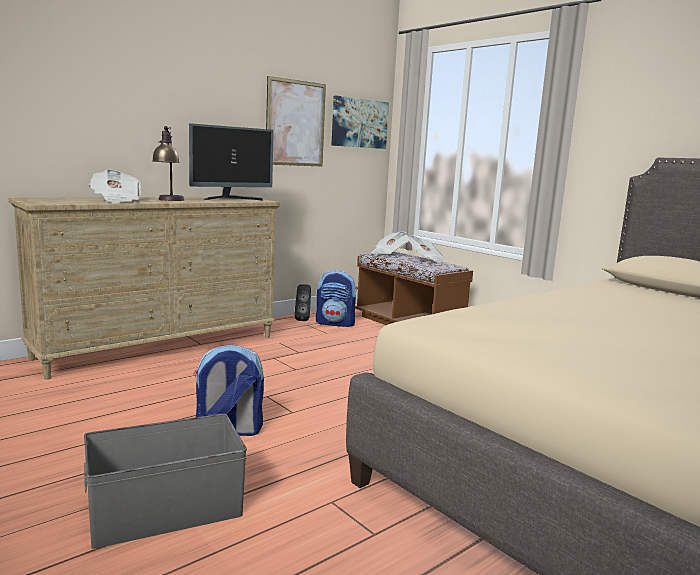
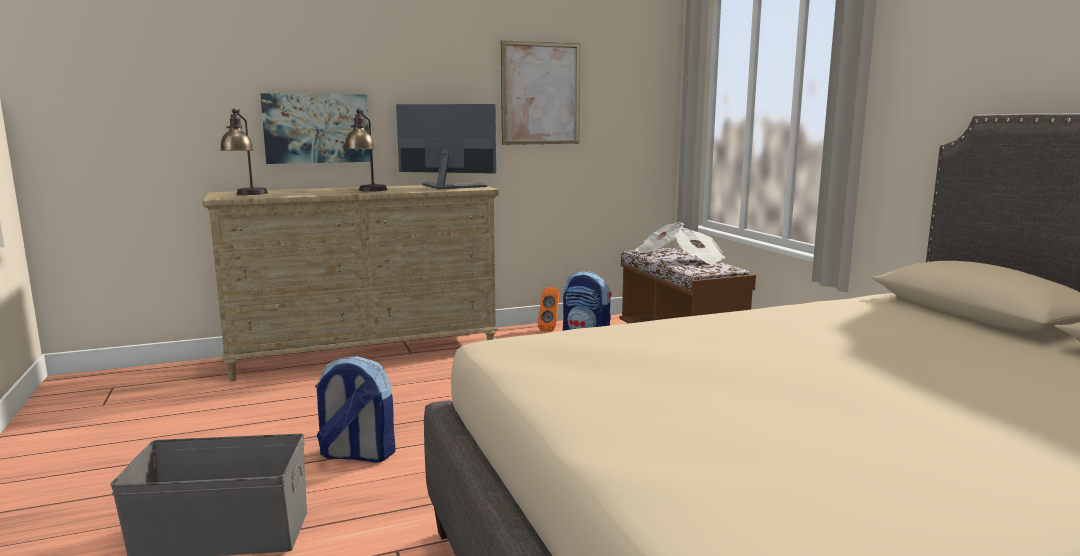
camera: 20 degrees right, 0 degrees up
(58, 201) = (246, 194): none -> table lamp
(116, 200) = (308, 192): newspaper -> none
(231, 199) = (446, 187): monitor -> monitor turned 150 degrees counterclockwise
(303, 319) = (550, 329): black speaker -> orange speaker
(359, 123) = (631, 87): picture -> picture (317, 128)

